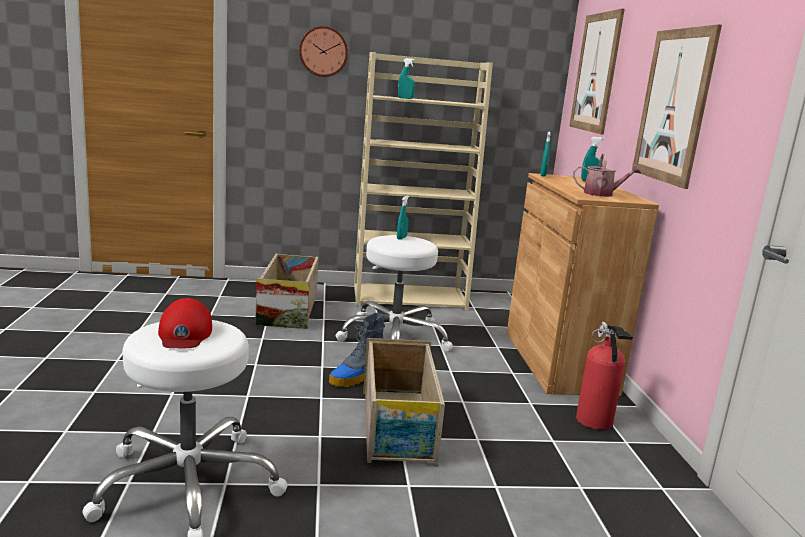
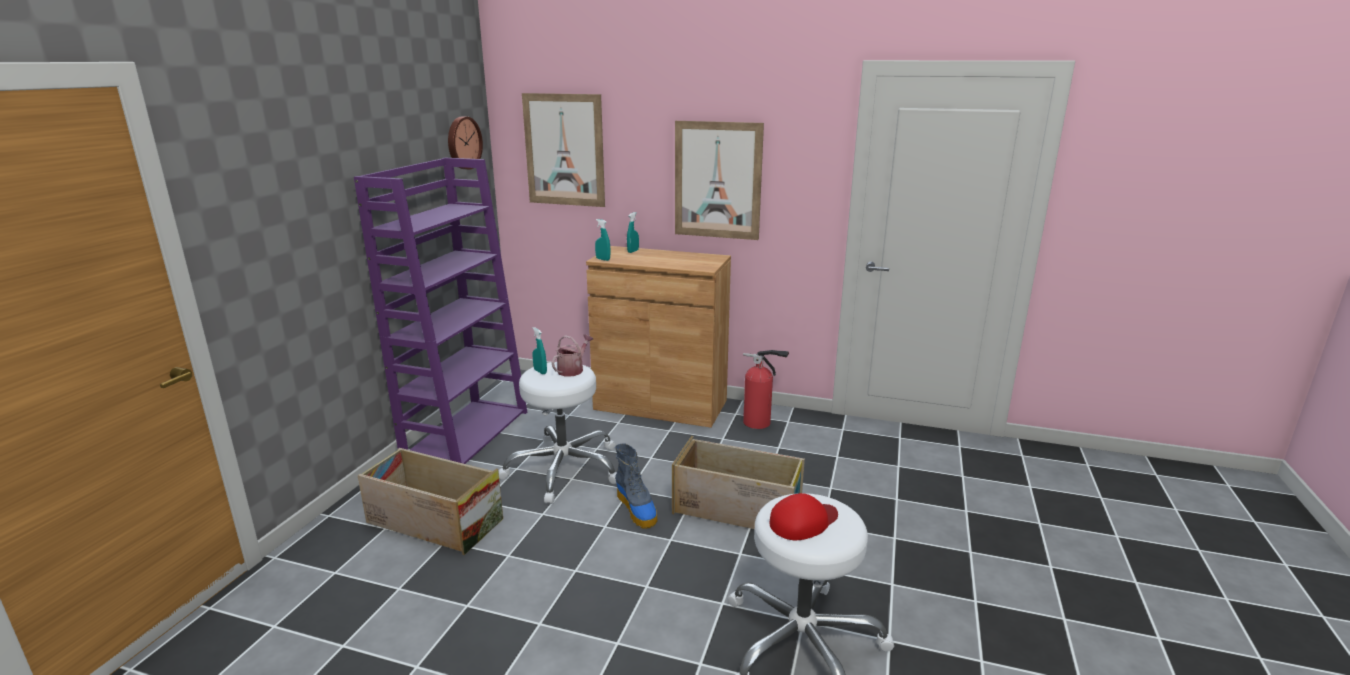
camera: 65 degrees left, 5 degrees up
(184, 334) = (803, 521): red cap -> red cap turned 45 degrees counterclockwise
(323, 51) = (299, 190): wall clock -> wall clock (463, 143)
(405, 98) = (425, 222): turquoise spray bottle -> none
(410, 297) = (467, 434): beige bookcase -> purple bookcase
(602, 194) = (694, 261): watering can -> watering can (573, 369)

